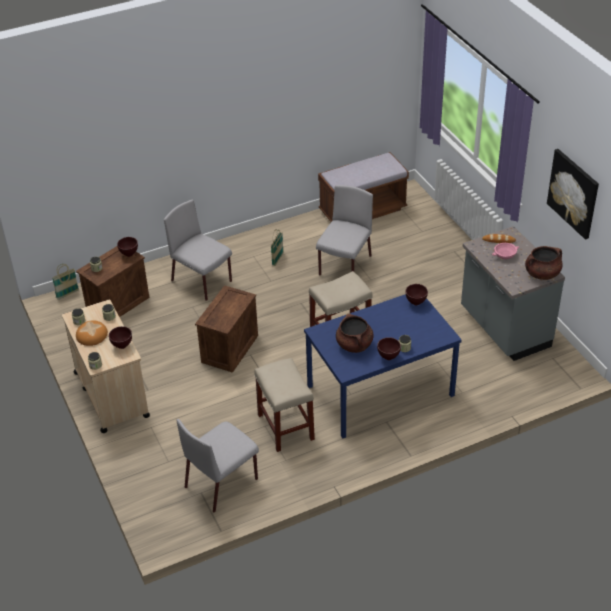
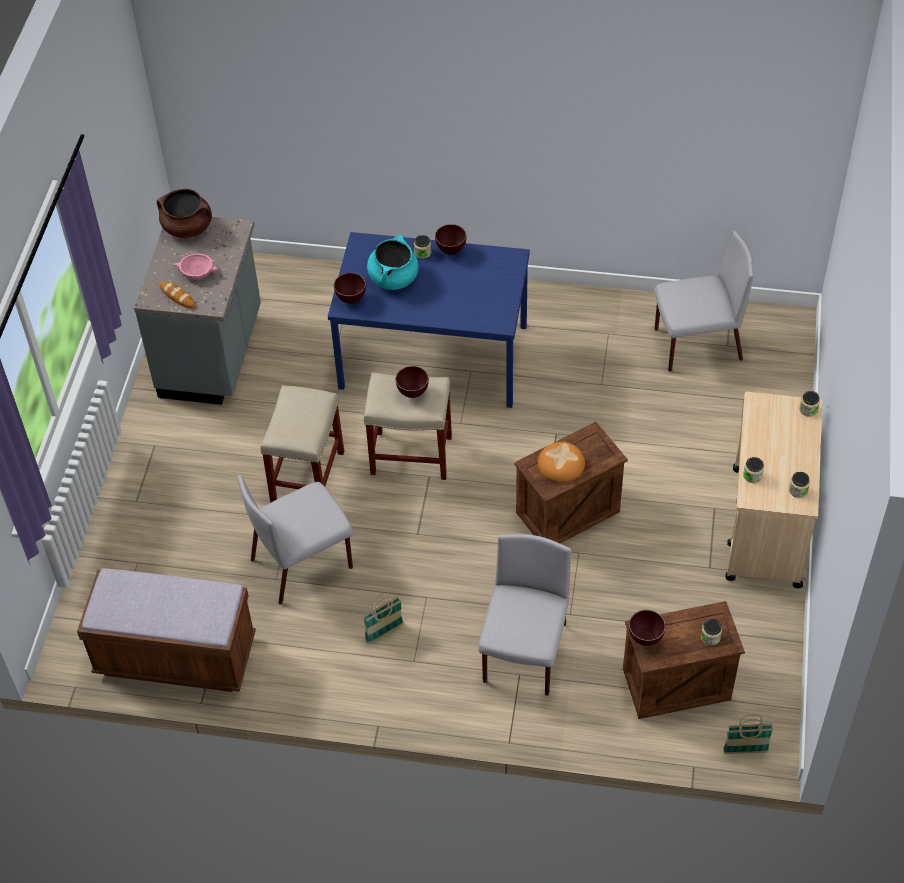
camera: 145 degrees left, 10 degrees up
(92, 335) = (791, 458): bread -> bread (560, 465)
(122, 346) = (759, 421): brown bowl -> brown bowl (413, 394)
(202, 281) = (524, 654): grey chair -> grey chair turned 150 degrees counterclockwise
(285, 426) = (579, 371): beige stool -> beige stool (307, 478)
(354, 345) = (474, 284): brown cooking pot -> none
(405, 325) = (393, 278): none -> turquoise cooking pot
(573, 193) = (111, 158): picture -> none

